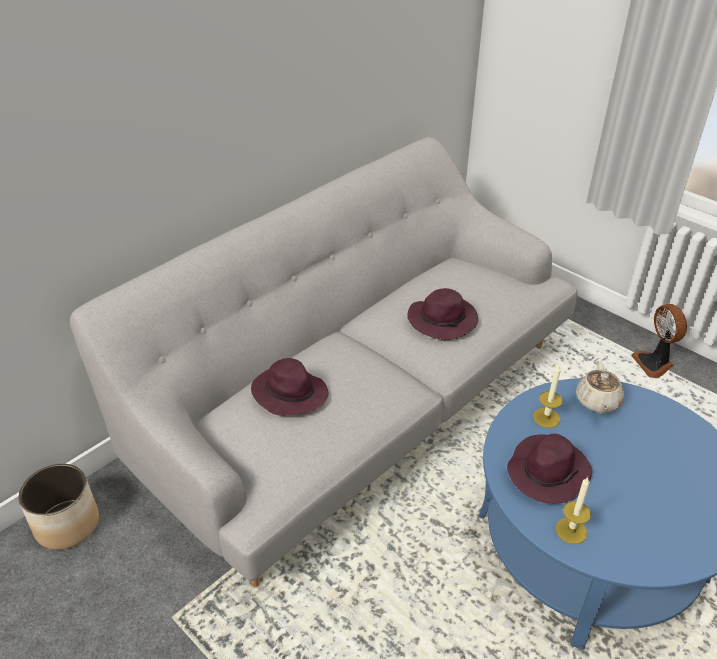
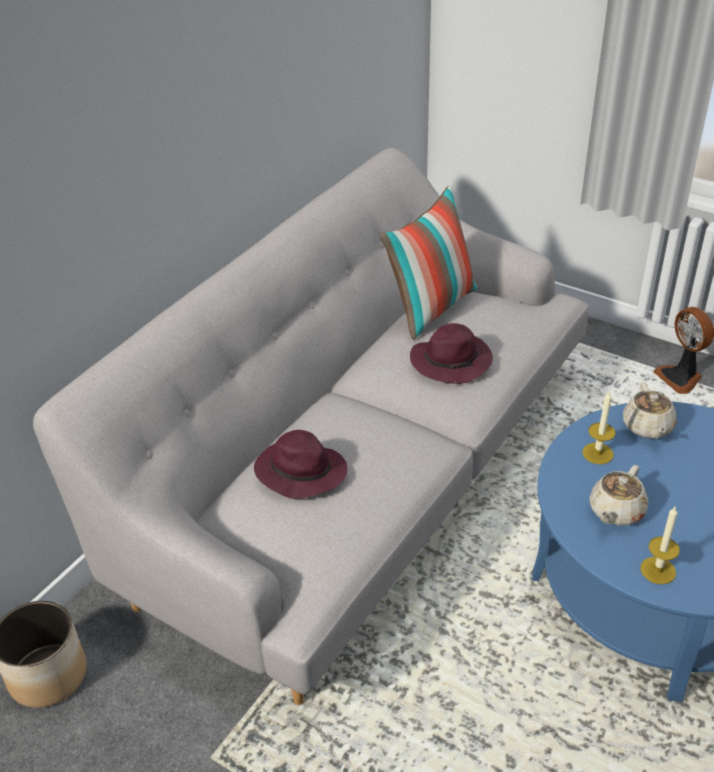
camera: 10 degrees left, 0 degrees up
(439, 274) = (431, 308): none -> pillow
(547, 471) = (615, 511): purple hat -> beige teapot

